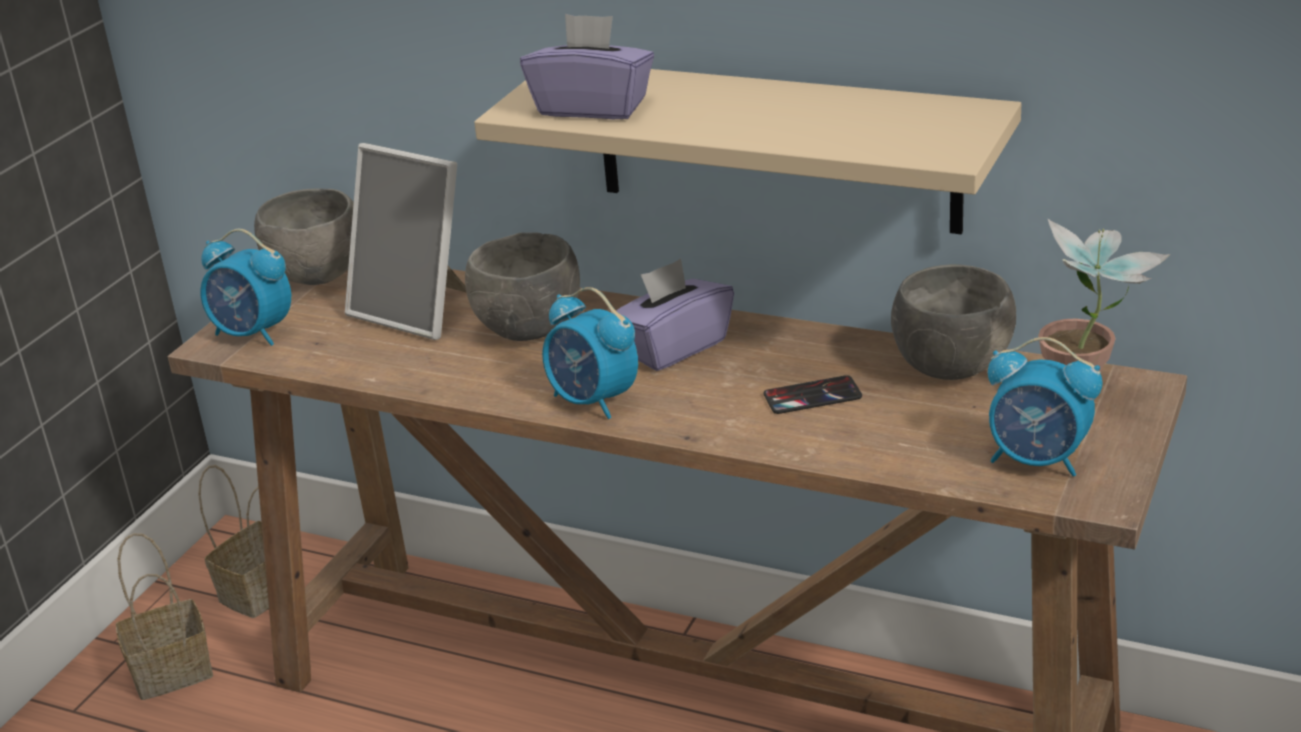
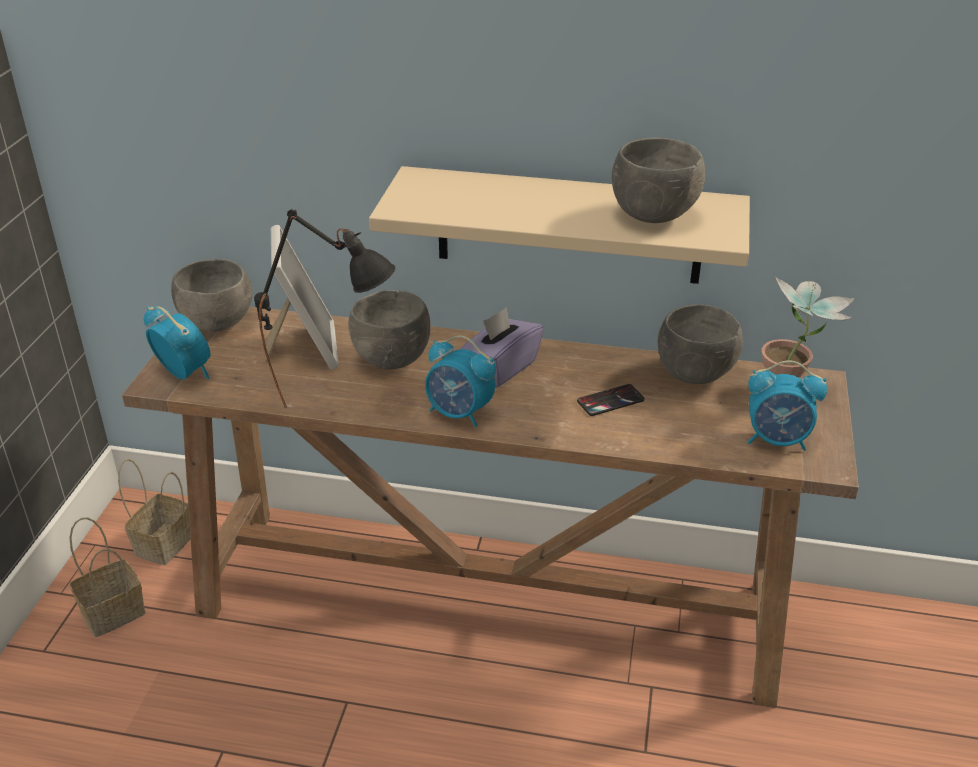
camera: 15 degrees left, 5 degrees up
(253, 334) = (184, 373): alarm clock -> alarm clock turned 150 degrees counterclockwise
(418, 310) = (304, 348): picture frame -> picture frame turned 120 degrees counterclockwise
(433, 378) = (335, 401): none -> black table lamp
(593, 107) = (453, 205): purple tissue box -> none
(864, 124) = (653, 215): none -> grey bowl

